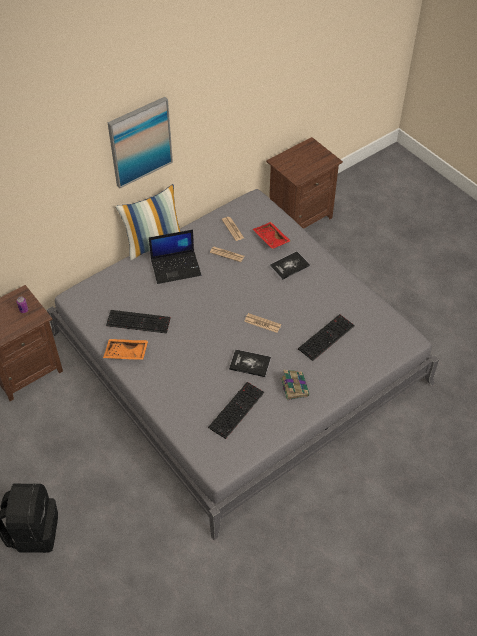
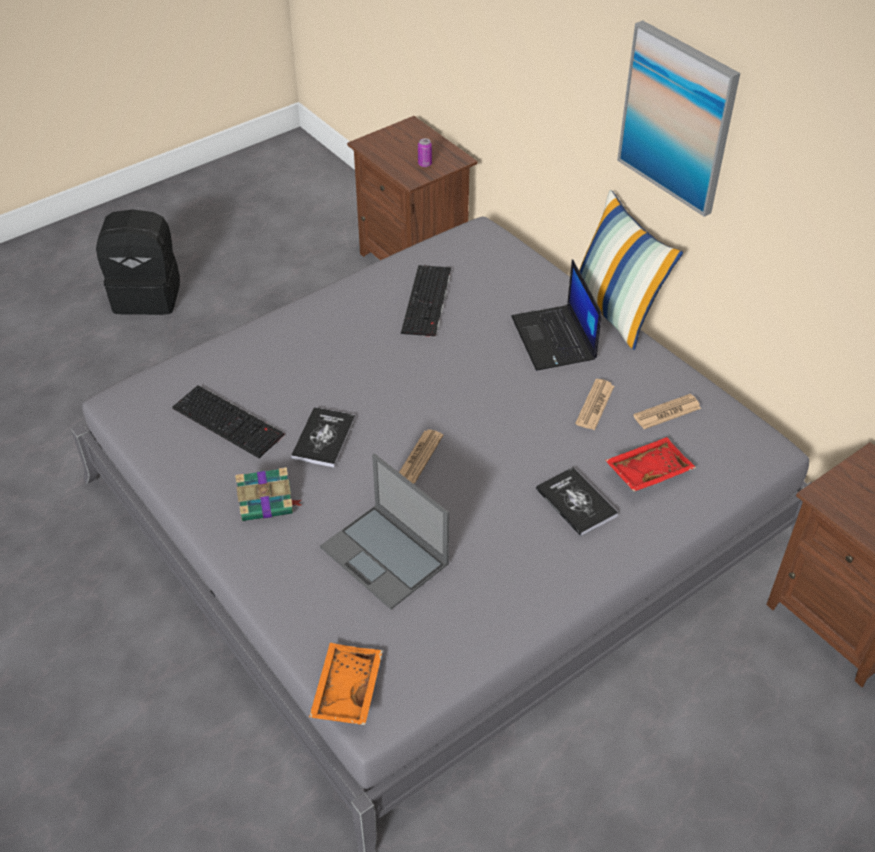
camera: 90 degrees right, 5 degrees down
(126, 353) = (361, 292): orange tray -> orange tray (345, 690)
(326, 336) = (385, 556): keyboard -> laptop

